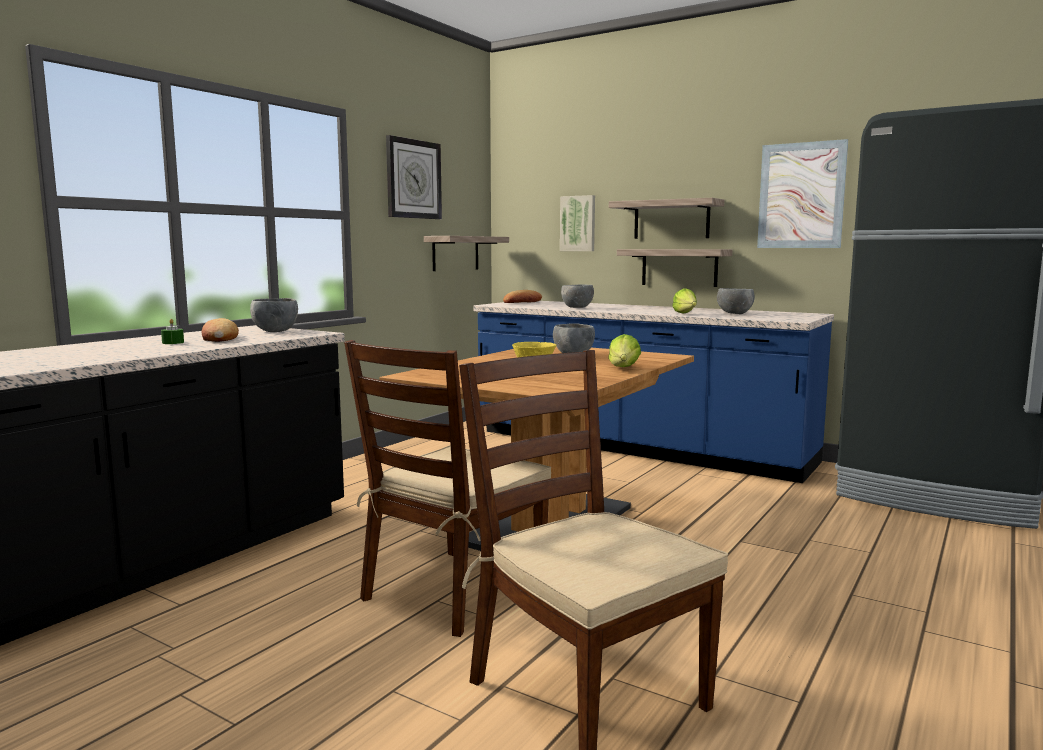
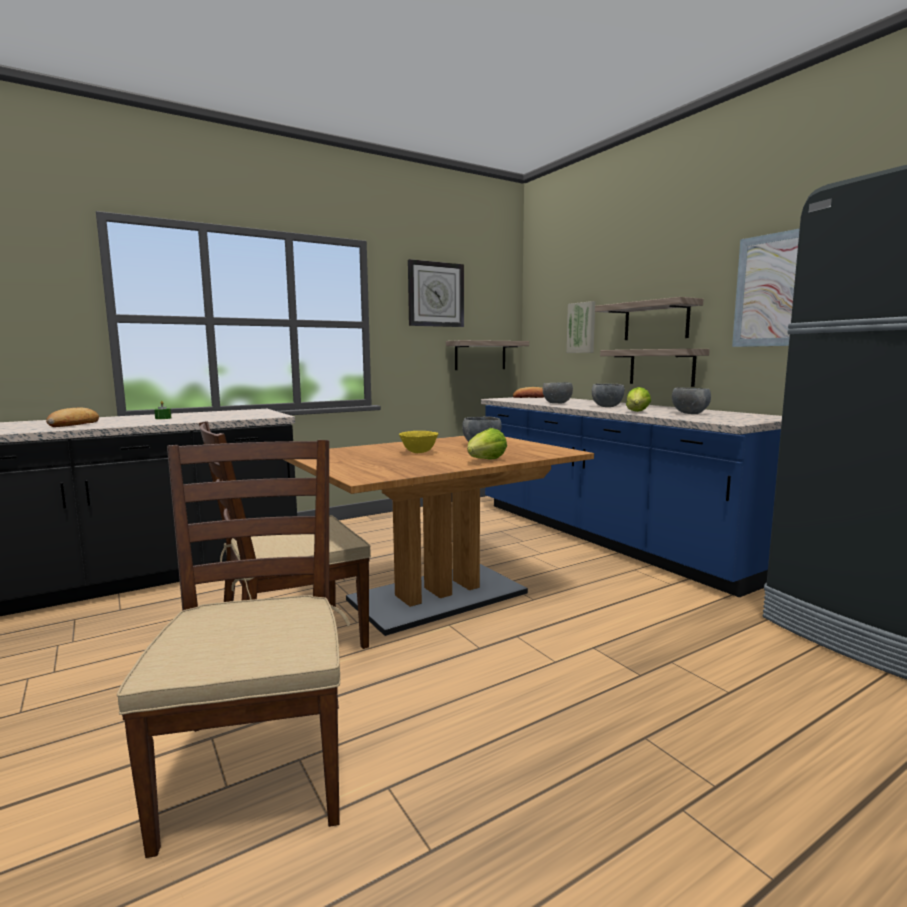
camera: 25 degrees right, 0 degrees up
(219, 338) = (202, 416): bread -> bread (74, 424)
(275, 331) = (256, 413): grey bowl -> grey bowl (606, 406)

